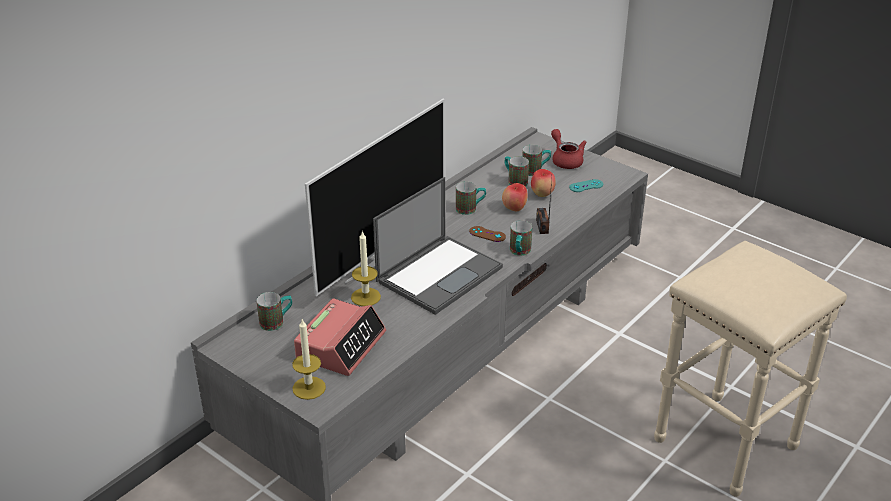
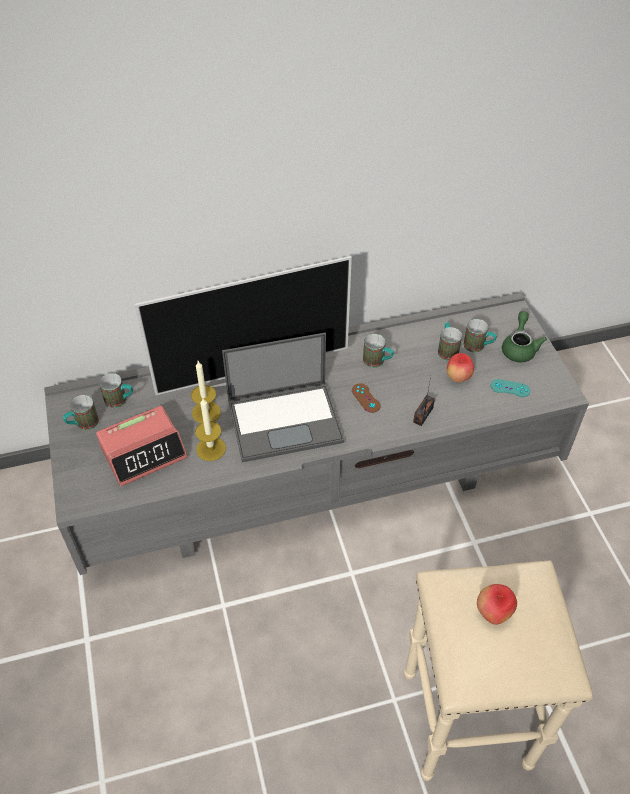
camera: 35 degrees right, 15 degrees up
(309, 388) = (84, 480): candle -> candle (211, 449)
(514, 209) = (416, 382): apple -> apple (493, 613)
(519, 252) = (375, 433): mug -> mug (83, 424)
(565, 160) = (519, 348): red teapot -> green teapot

